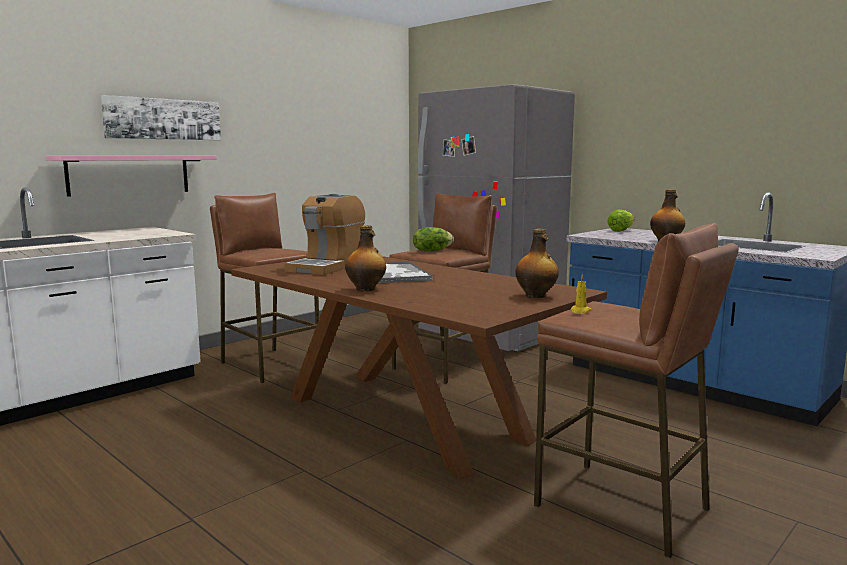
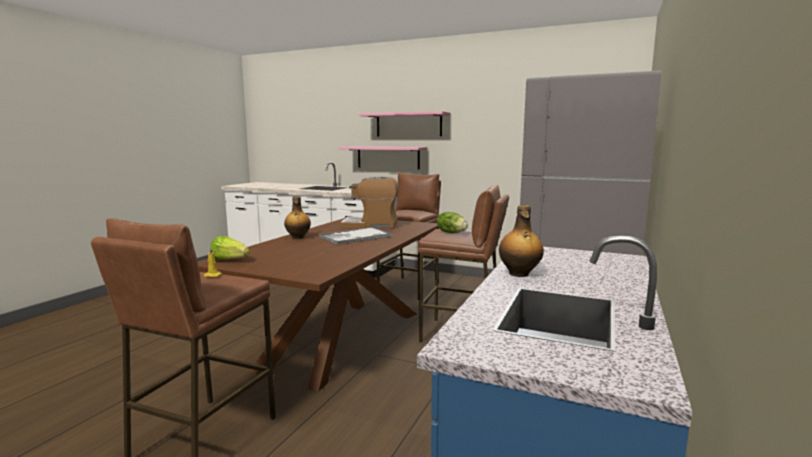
camera: 70 degrees right, 0 degrees up
(163, 119) = (408, 125): picture -> pink shelf
(536, 296) = (288, 267): bottle -> none
(621, 231) = (602, 258): lettuce -> lettuce (229, 260)

